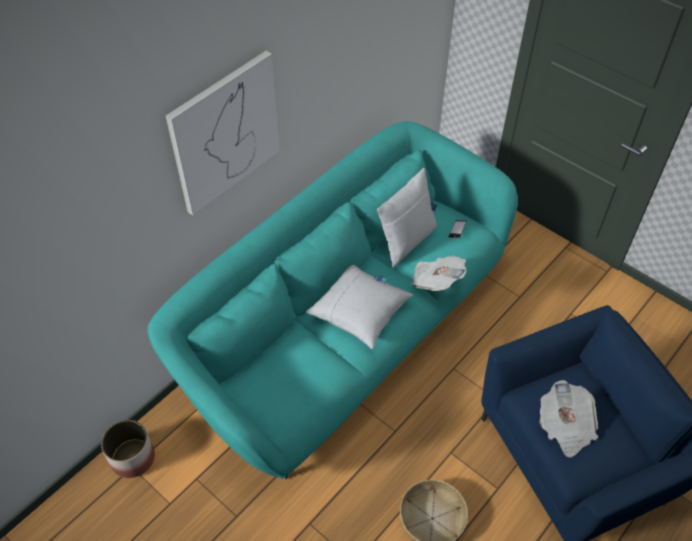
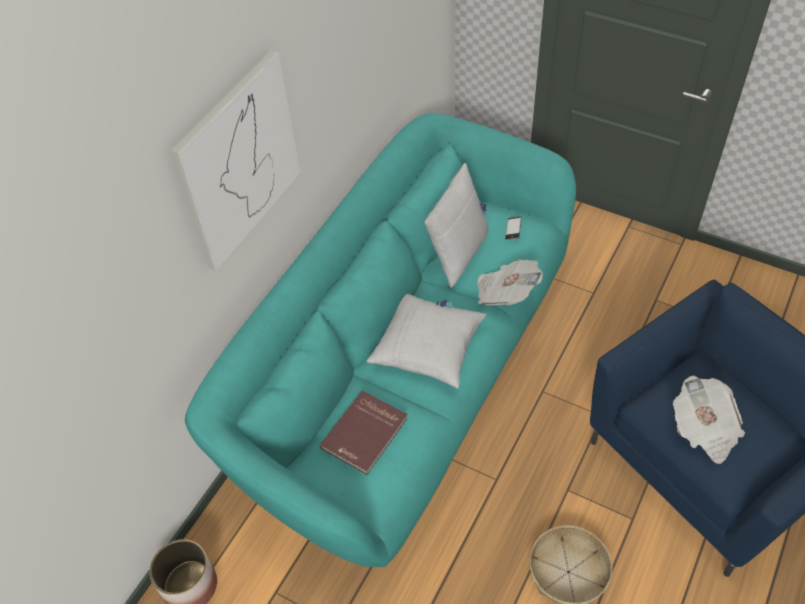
camera: 10 degrees left, 0 degrees up
(290, 369) = (365, 434): none -> red book

